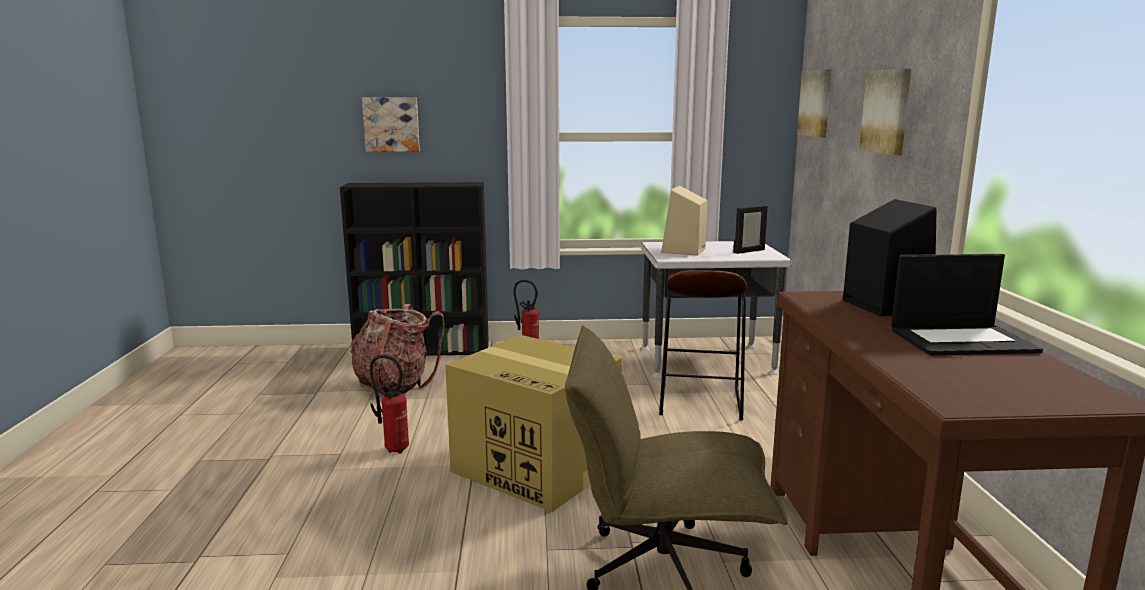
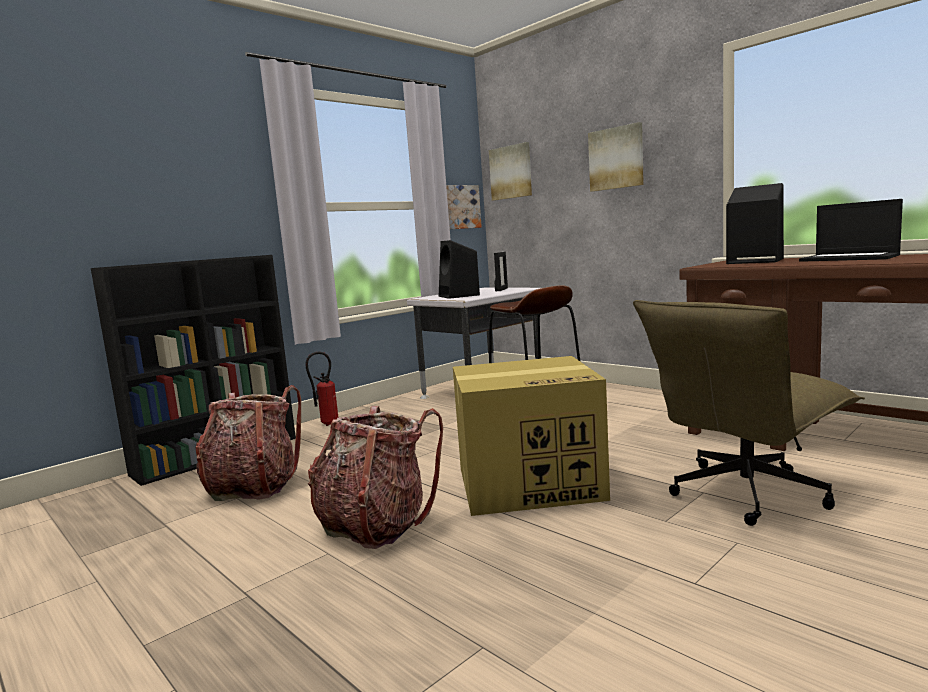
camera: 40 degrees left, 5 degrees down
(391, 124) = (138, 194): picture -> picture (462, 207)
(393, 449) = (376, 525): fire extinguisher -> backpack
(683, 251) = (459, 296): beige speaker -> black speaker
(962, 340) = (850, 258): laptop -> laptop turned 90 degrees clockwise

